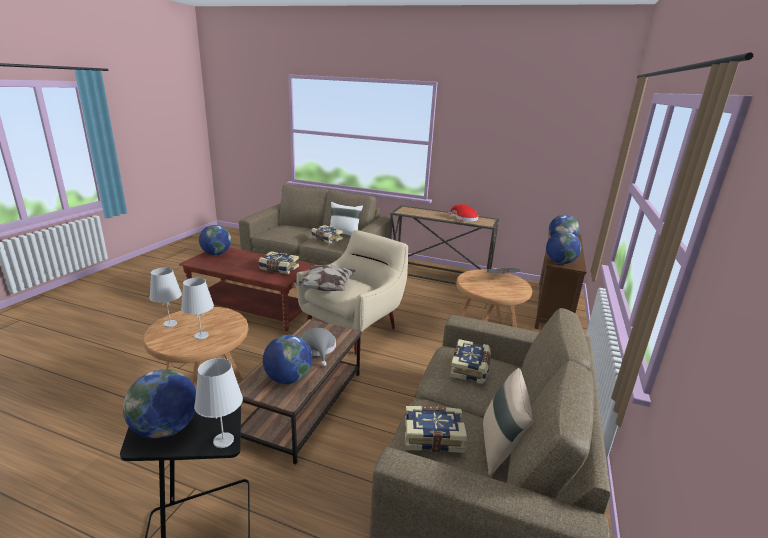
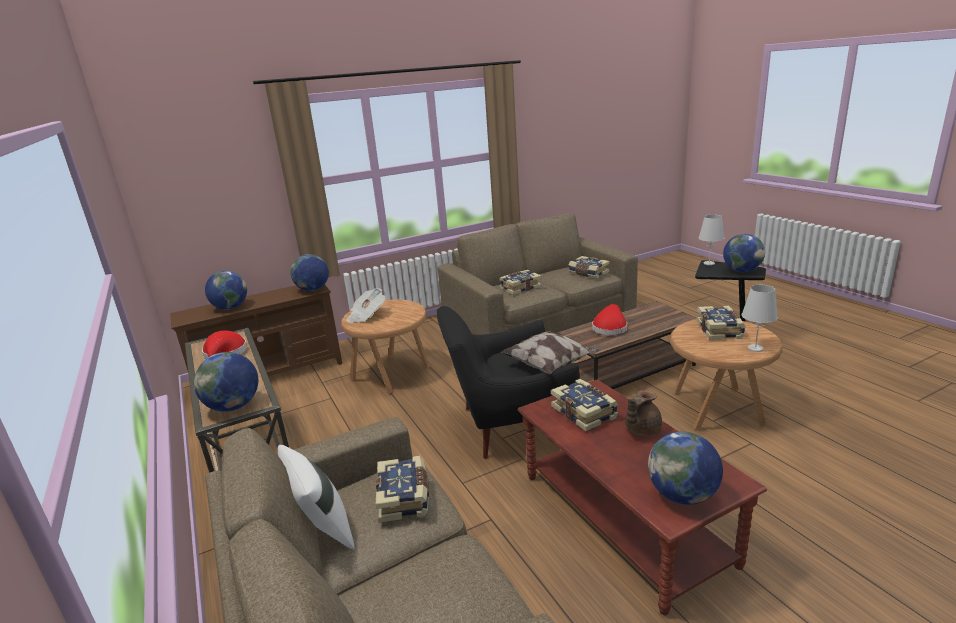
camera: 135 degrees left, 0 degrees up
(201, 336) = (720, 330): white table lamp -> book
(243, 268) = (641, 430): none -> brown teapot
(288, 379) = (650, 316): globe -> globe (233, 406)
(318, 349) = (610, 327): grey hat -> red hat
(354, 328) = (509, 425): beige armchair -> black armchair
(500, 448) = (557, 270): beige pillow -> none

